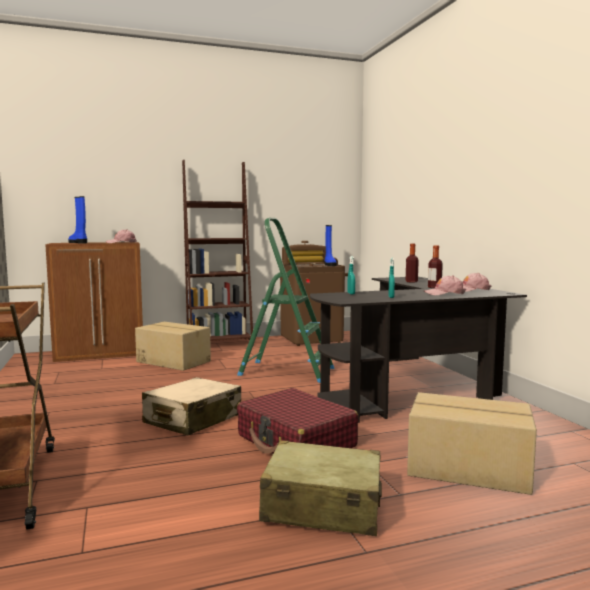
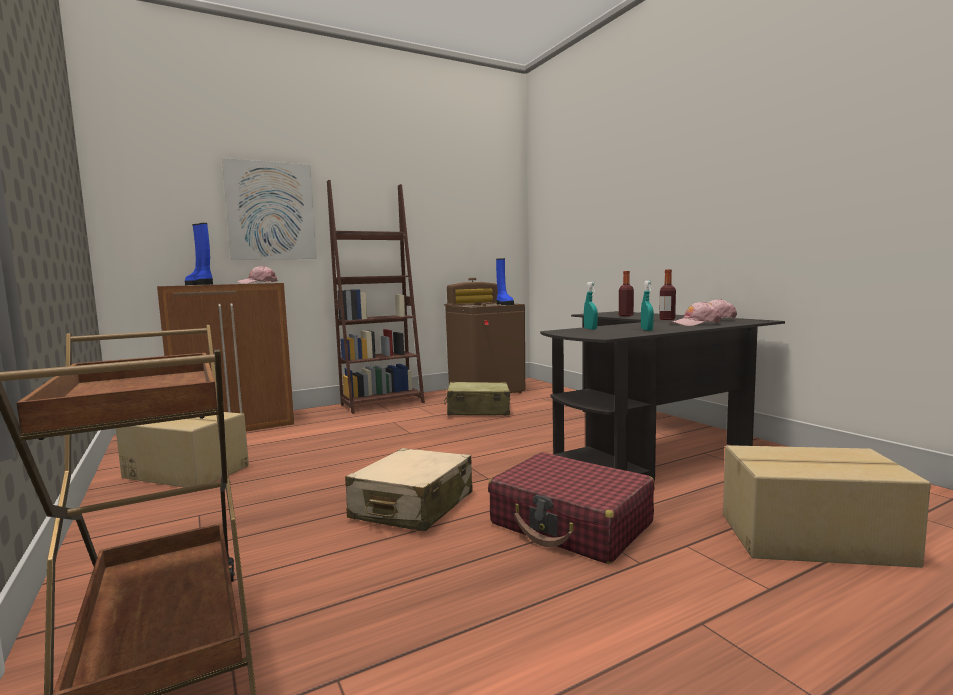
camera: 10 degrees left, 0 degrees up
(137, 184) = (271, 211): none -> picture
(174, 361) = (338, 429): cardboard box -> cardboard box (187, 471)
(288, 371) = (488, 431): green step ladder -> none
(322, 506) = (687, 623): beige suitcase -> beige suitcase (478, 410)

